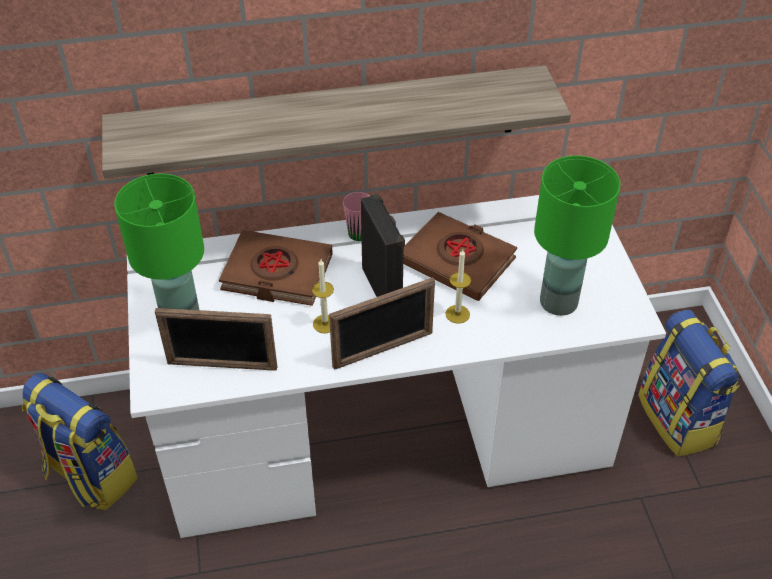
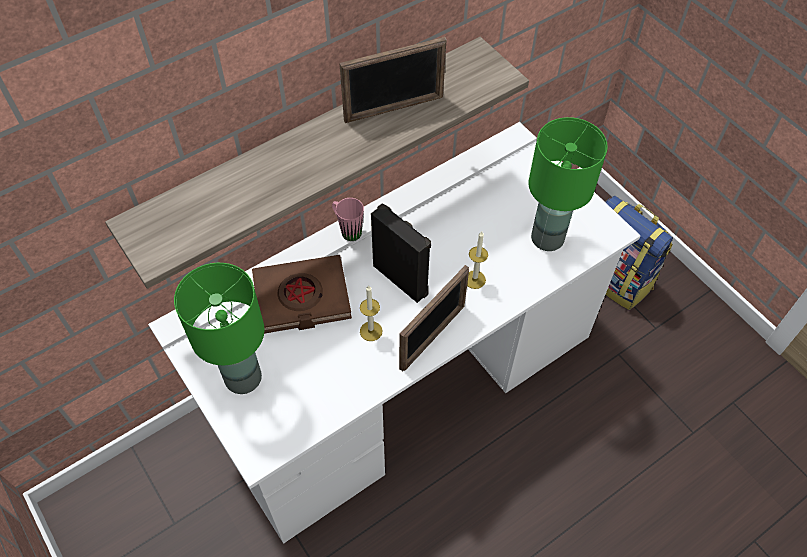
camera: 25 degrees left, 10 degrees up
(89, 476) = (171, 522): backpack -> none
(222, 366) = (304, 407): picture frame -> picture frame (394, 109)
(457, 261) = (448, 229): brown book -> none

